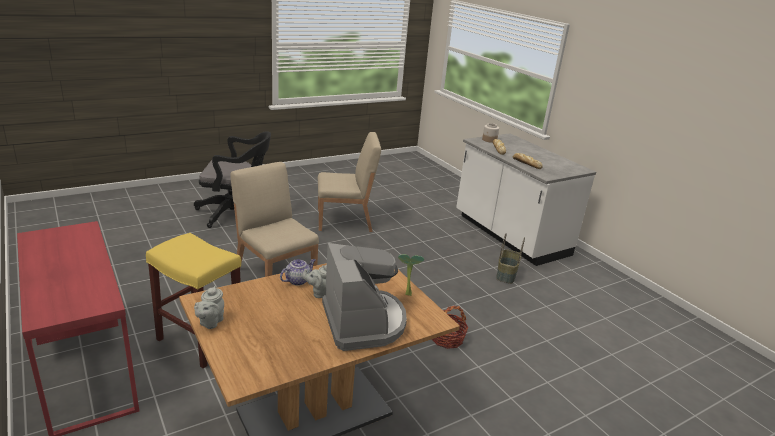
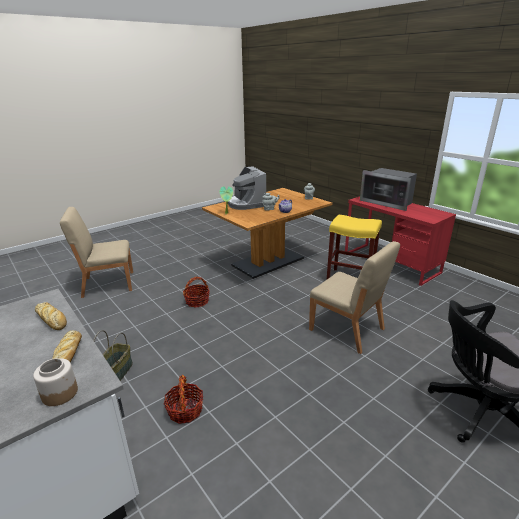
camera: 175 degrees right, 0 degrees up
(62, 283) = (388, 202): none -> microwave
(345, 221) = (327, 436): beige chair -> beige chair (107, 284)
(440, 244) = (185, 410): none -> basket

